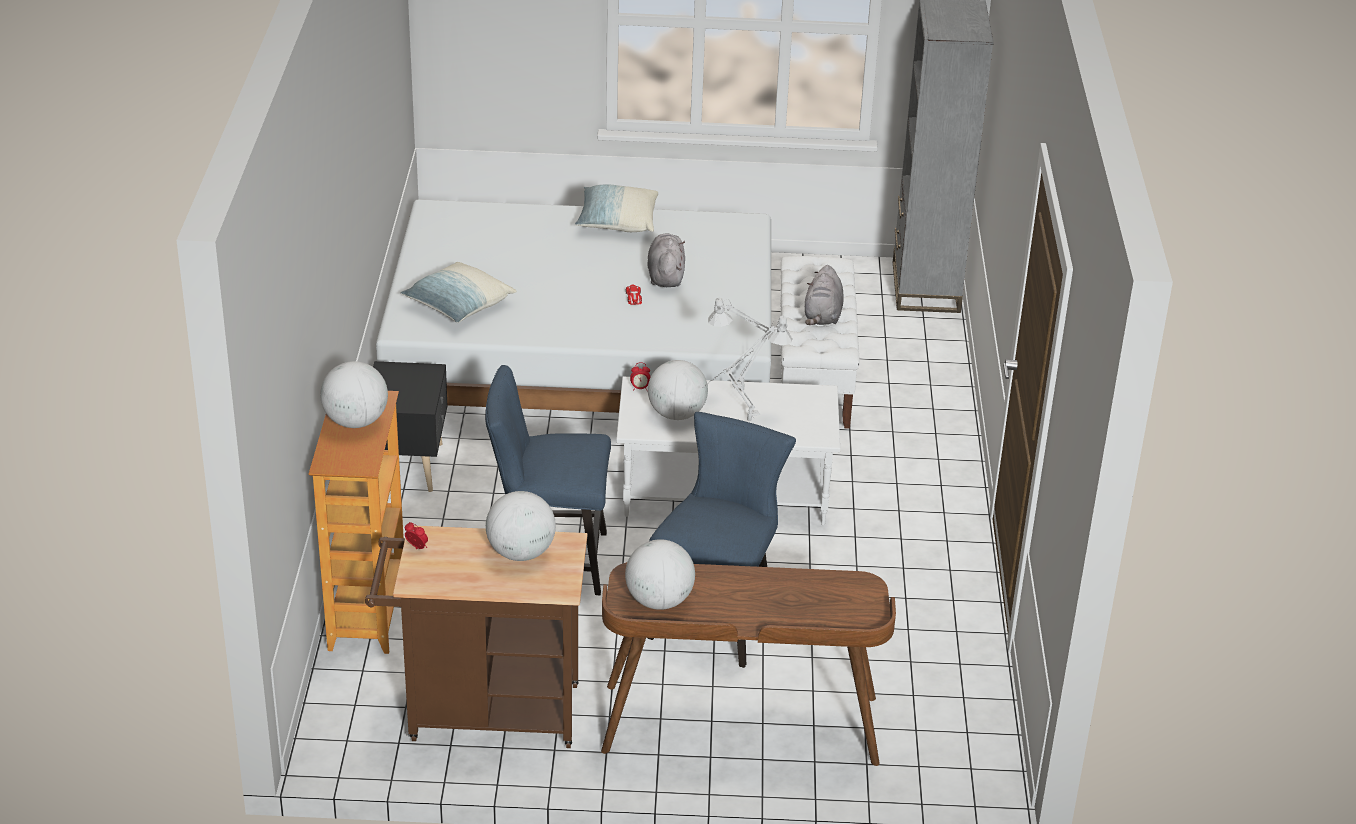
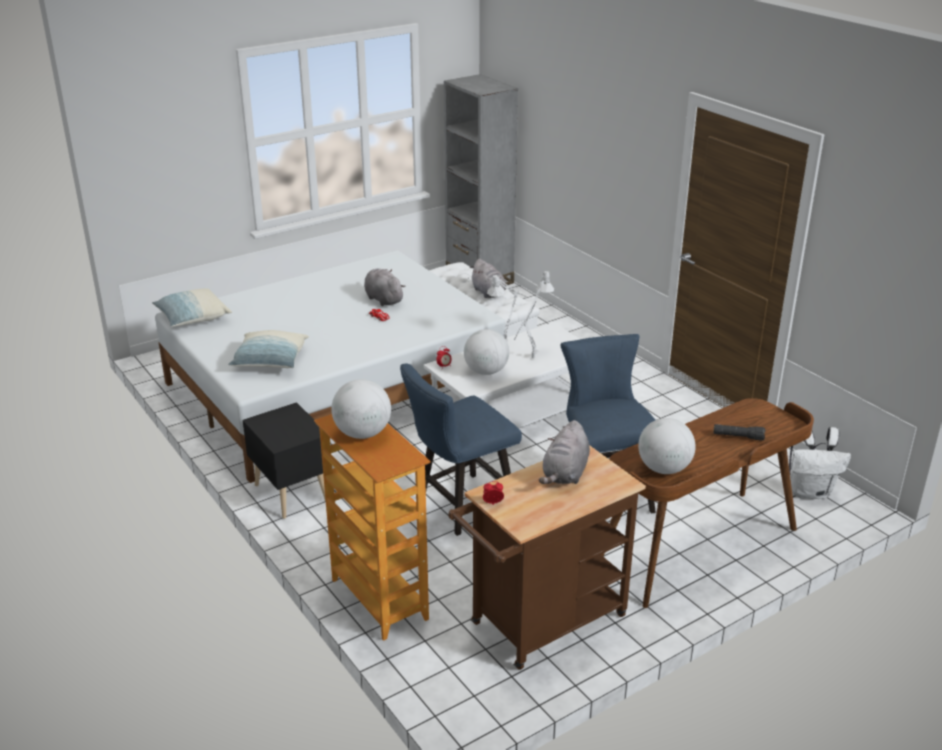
camera: 35 degrees left, 5 degrees down
(521, 553) = (565, 474): globe -> grey plush toy
(617, 221) = (312, 282): pillow -> pillow (192, 318)
(789, 607) = (738, 437): none -> black flashlight
(957, 735) = (810, 491): none -> white backpack

